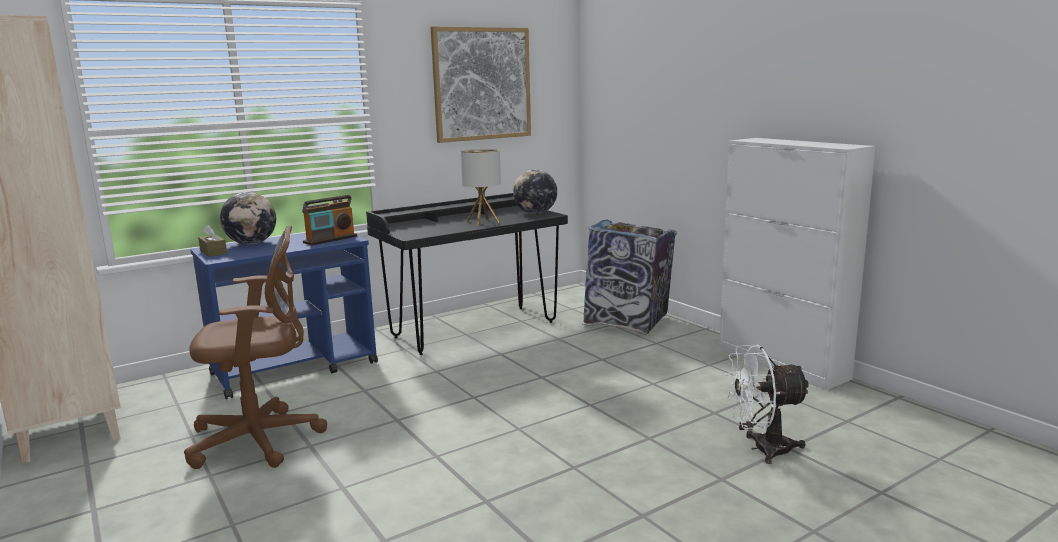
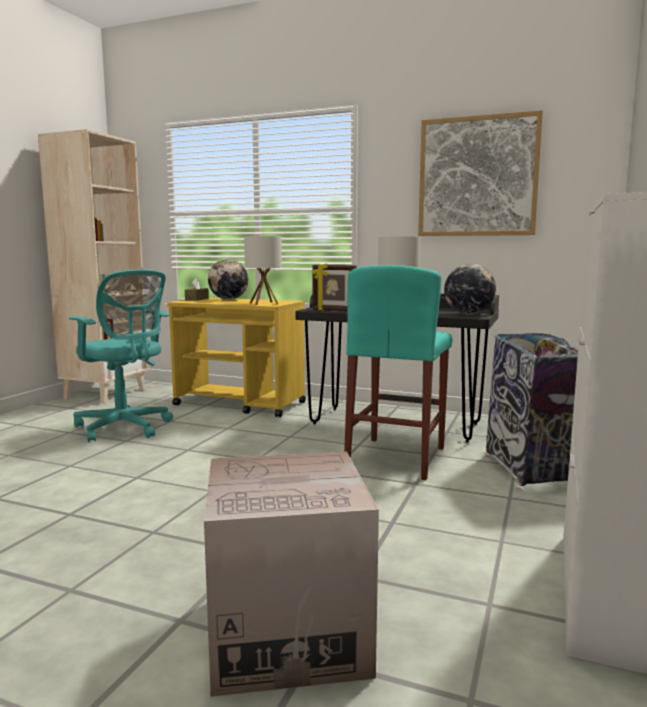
camera: 55 degrees right, 5 degrees down
(261, 440) = (125, 428): brown office chair -> turquoise office chair
(296, 368) = (240, 404): blue cart -> yellow cart
(330, 239) = (264, 303): radio -> table lamp
(433, 232) = (333, 310): none -> picture frame
(547, 350) = (396, 457): none -> turquoise stool
(762, 449) = (287, 634): white fan -> cardboard box

